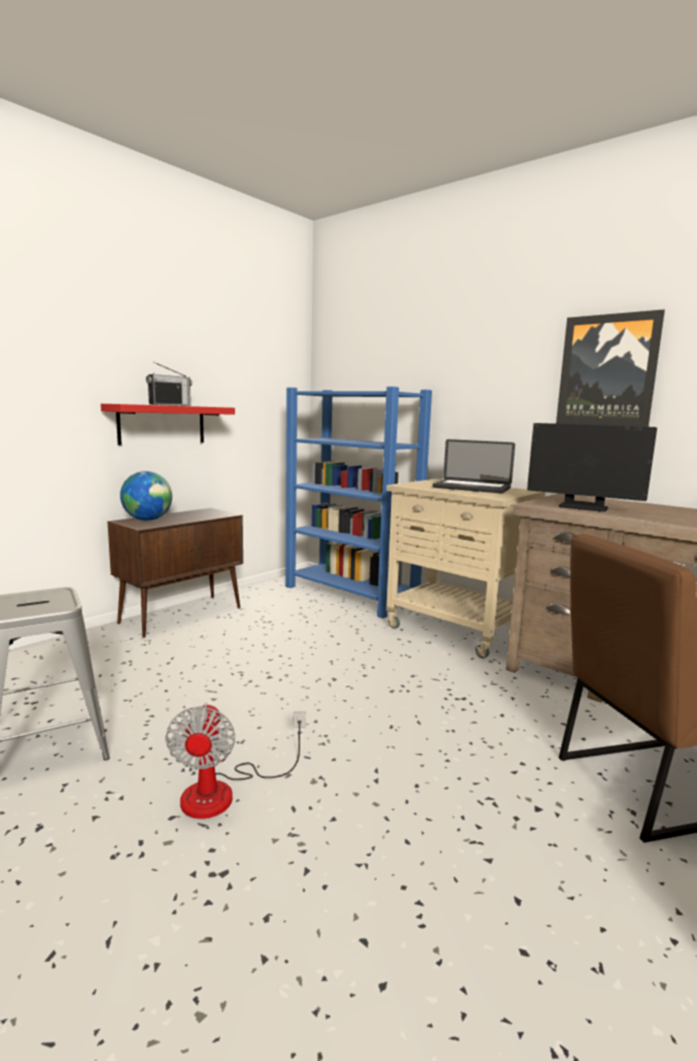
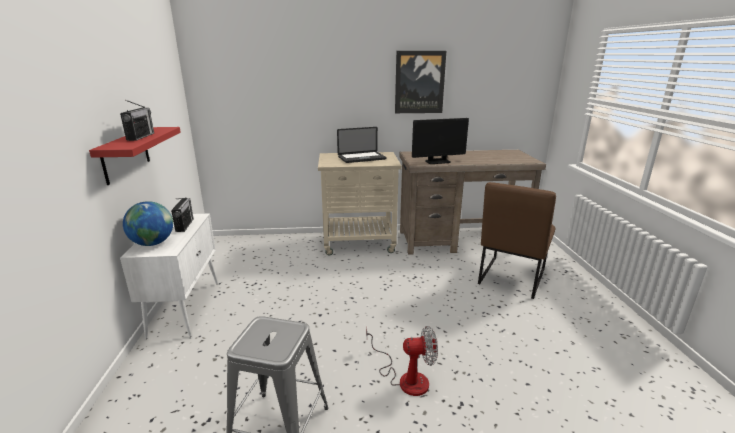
camera: 45 degrees left, 10 degrees up
(182, 615) = (185, 307): brown cabinet -> white cabinet
(201, 516) = (185, 225): none -> radio
(224, 792) = (405, 378): fan -> fan turned 45 degrees counterclockwise
(350, 594) = (270, 244): blue bookcase -> none

